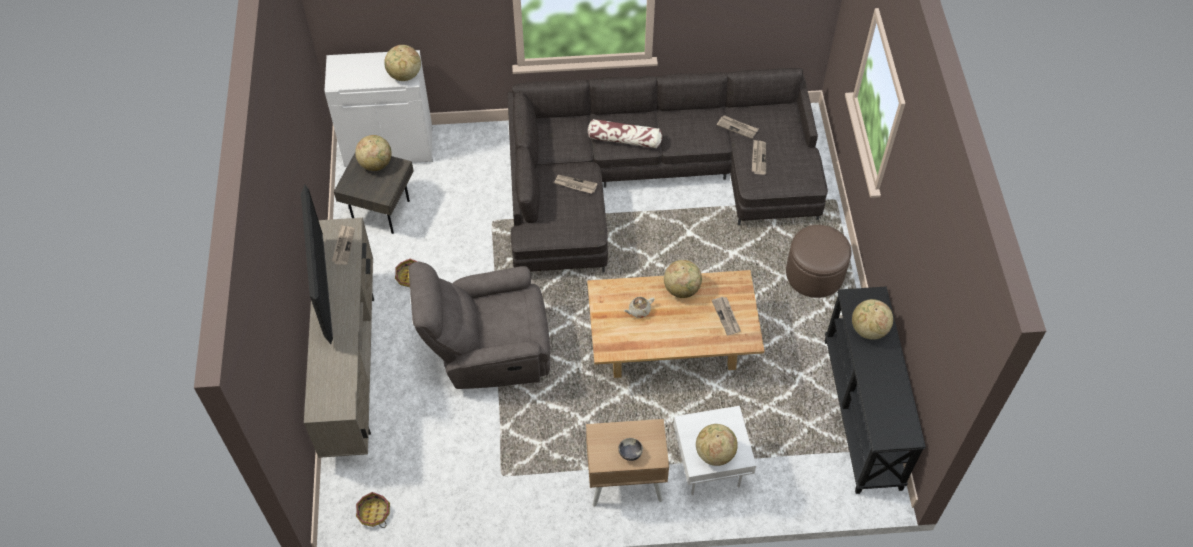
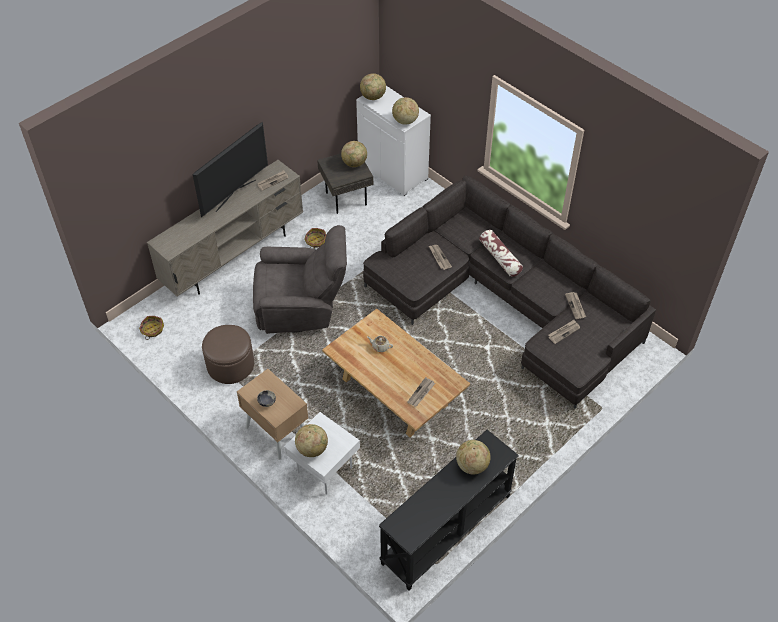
camera: 50 degrees right, 5 degrees down
(488, 352) = (301, 309): grey armchair -> grey armchair turned 135 degrees clockwise
(681, 289) = (418, 357): globe -> globe (373, 97)
(814, 274) = (528, 434): brown ottoman -> brown ottoman (230, 365)

